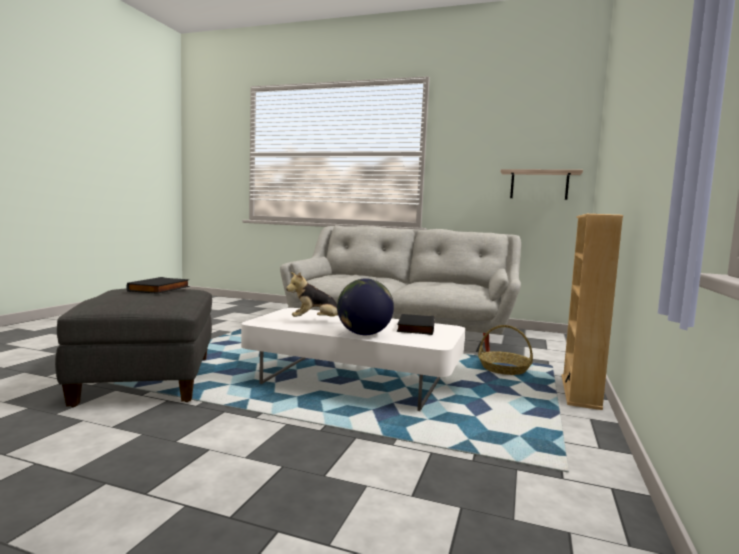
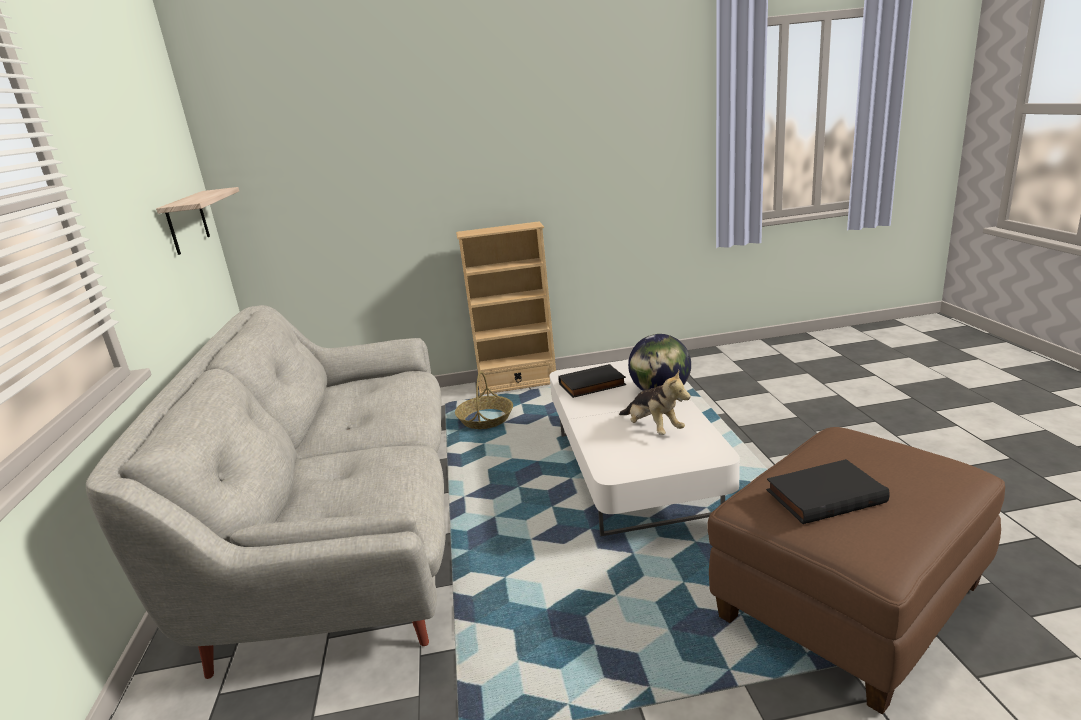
camera: 115 degrees left, 15 degrees up
(147, 379) = (848, 604): grey ottoman -> brown ottoman

